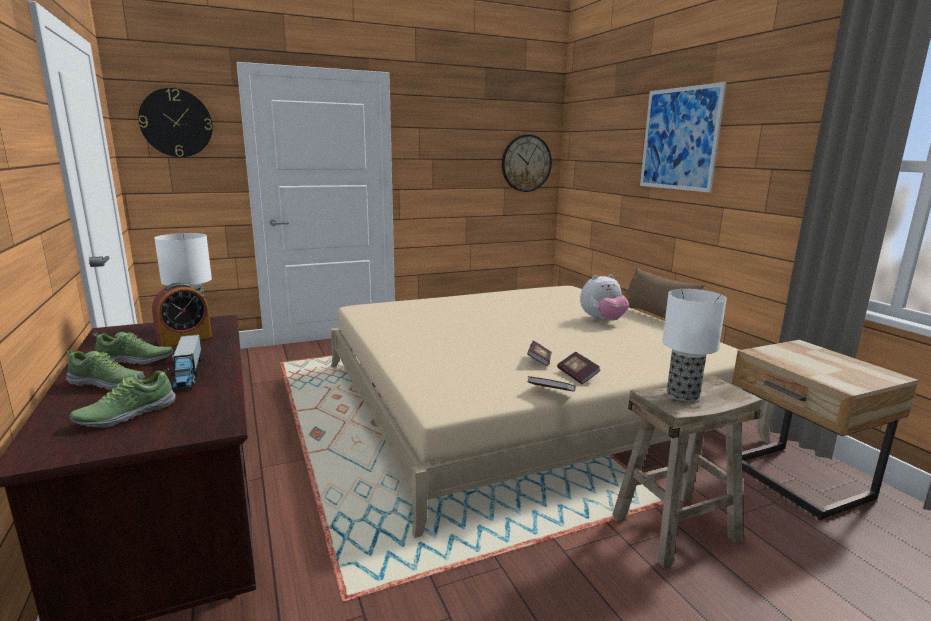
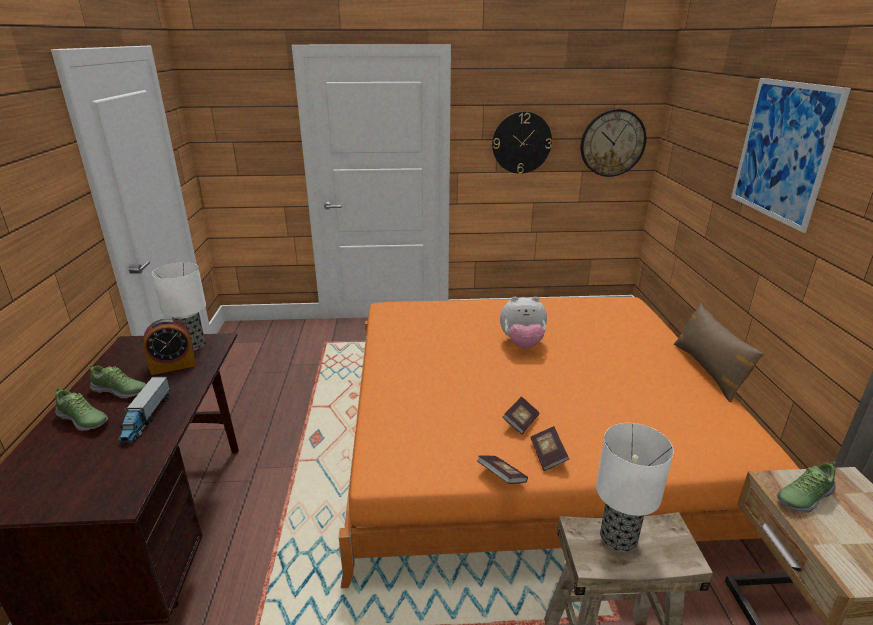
camera: 20 degrees right, 10 degrees up
(126, 414) = (70, 467): shoe -> shoe (803, 496)
(176, 123) = (238, 109): wall clock -> wall clock (521, 142)
(520, 399) = (528, 433): beige bed -> orange bed
(602, 320) = (634, 367): plush toy -> plush toy (522, 344)

